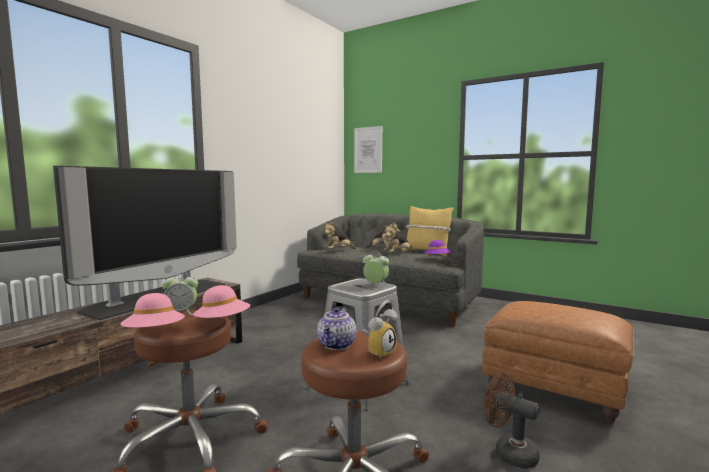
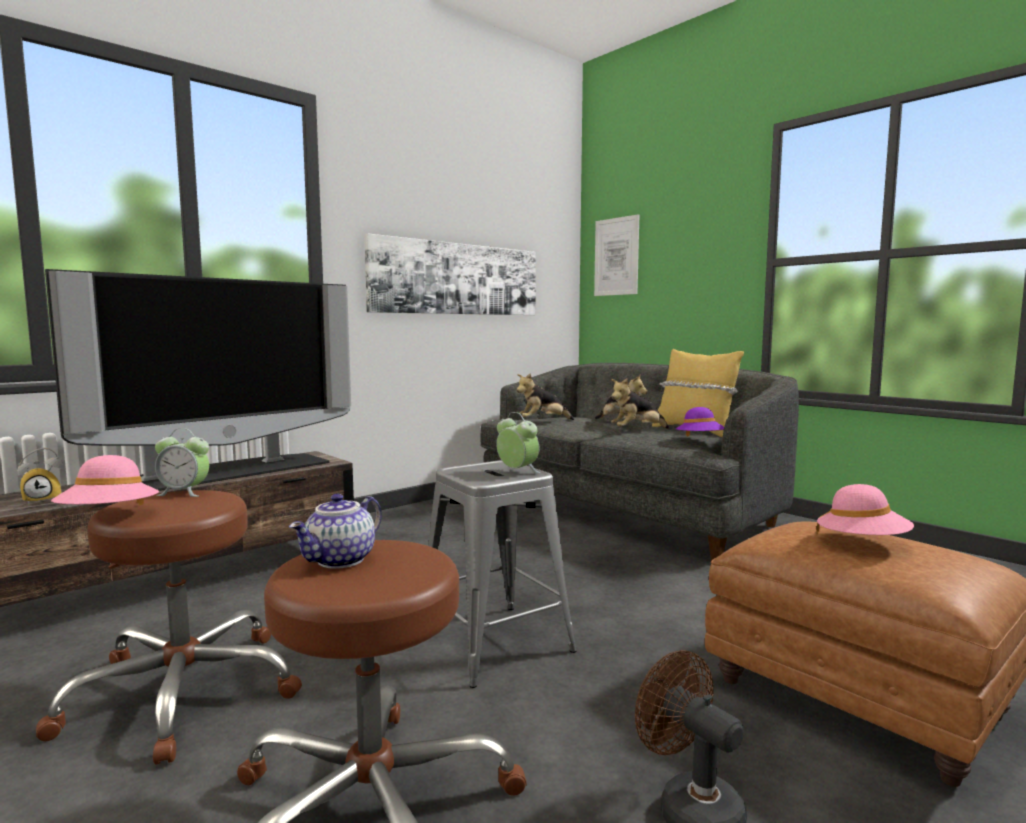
camera: 15 degrees right, 0 degrees up
(223, 322) = (220, 510): pink hat -> pink hat (862, 544)
(280, 163) = (457, 279): none -> picture
(379, 352) = (393, 579): alarm clock -> alarm clock (43, 500)

